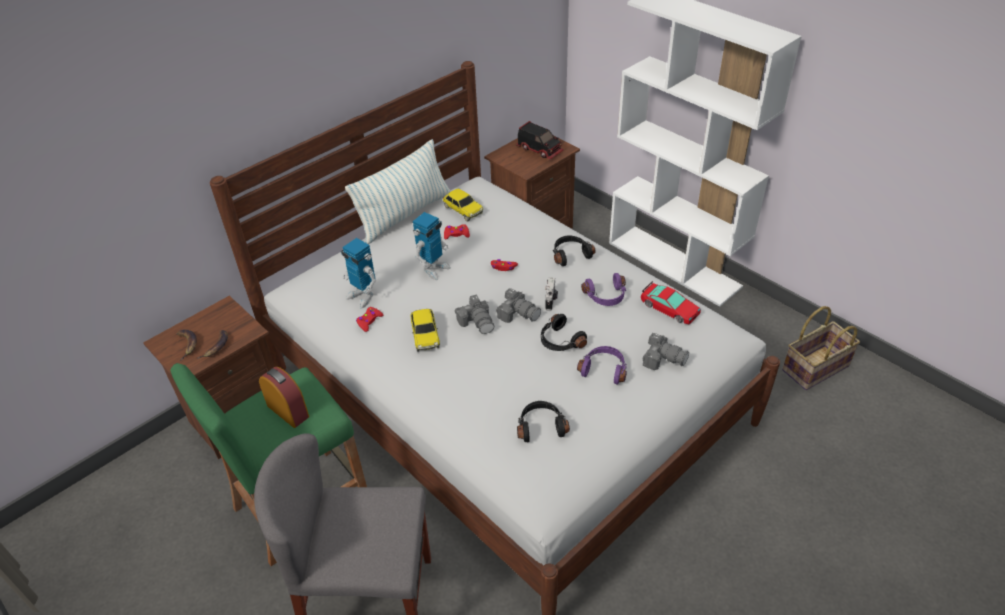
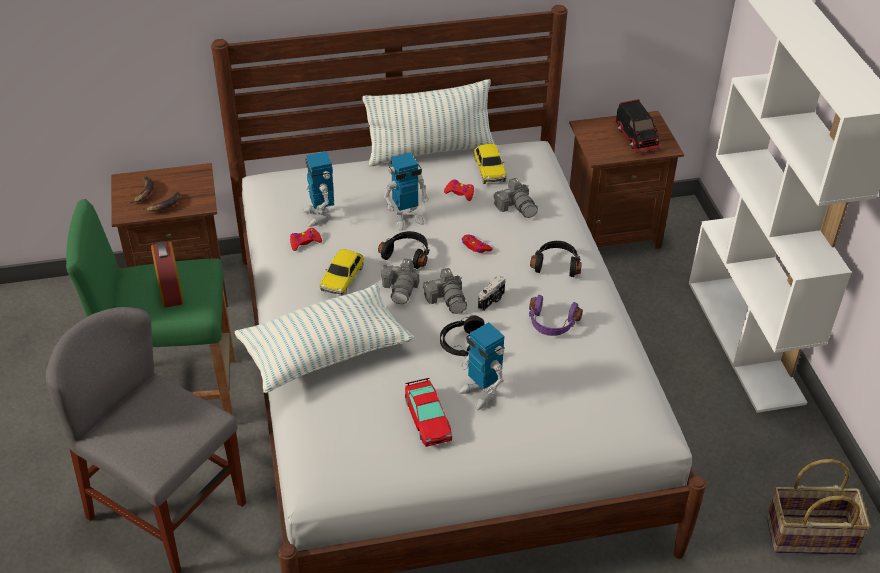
camera: 30 degrees right, 0 degrees up
(462, 397) = (325, 352): none -> pillow
(541, 426) = (371, 415): black headphones -> black headphones (407, 254)
(604, 369) = (480, 393): purple headphones -> toy robot
(662, 358) = (551, 413): camera -> camera (517, 207)
(669, 308) = (607, 367): toy car -> toy car (427, 418)

